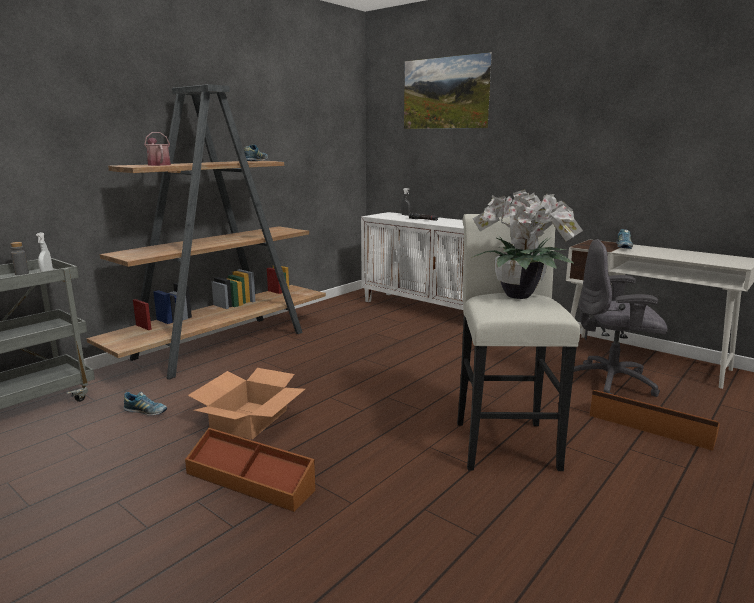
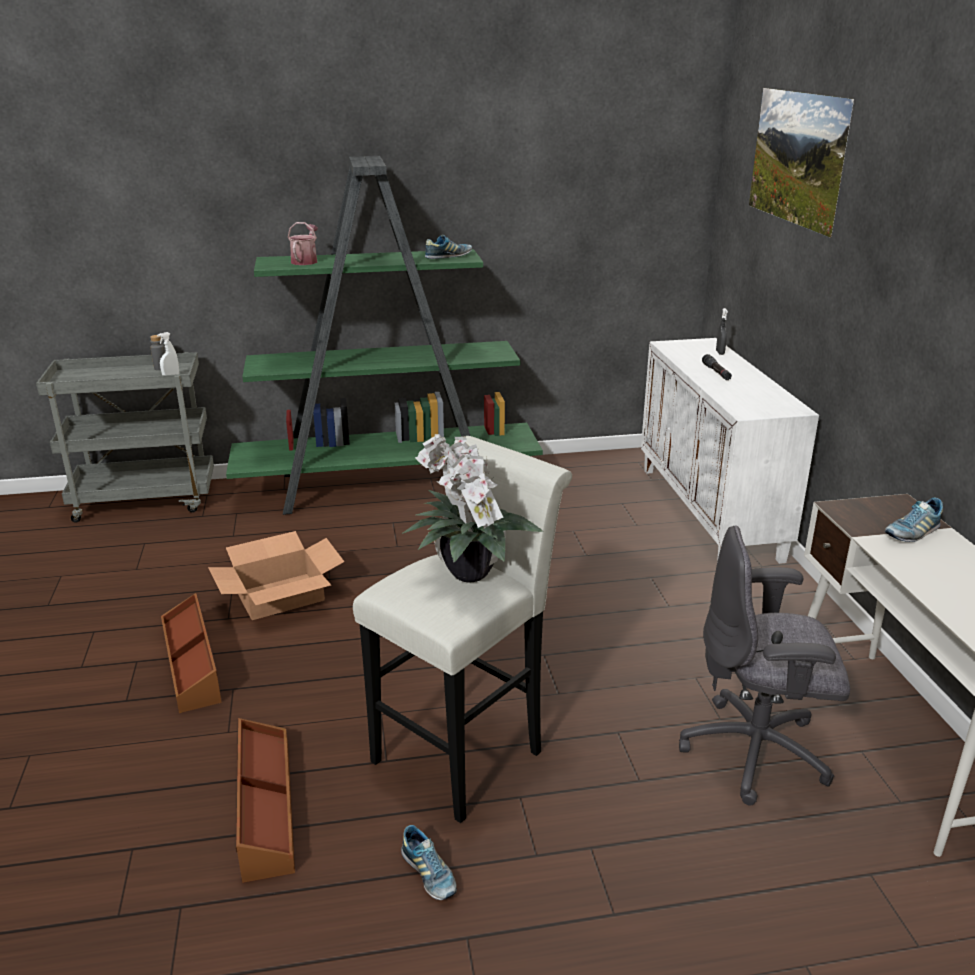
camera: 40 degrees right, 10 degrees up
(146, 412) = (219, 547): shoe -> shoe (429, 874)
(224, 344) = (388, 486): brown bookcase -> green bookcase
(611, 383) = (757, 752): grey office chair -> grey office chair turned 45 degrees counterclockwise
(650, 426) = (681, 839): brown storage box -> brown storage box (264, 808)

